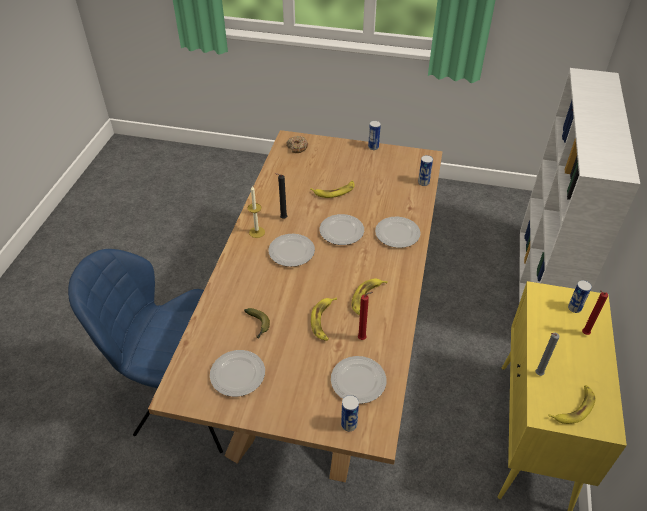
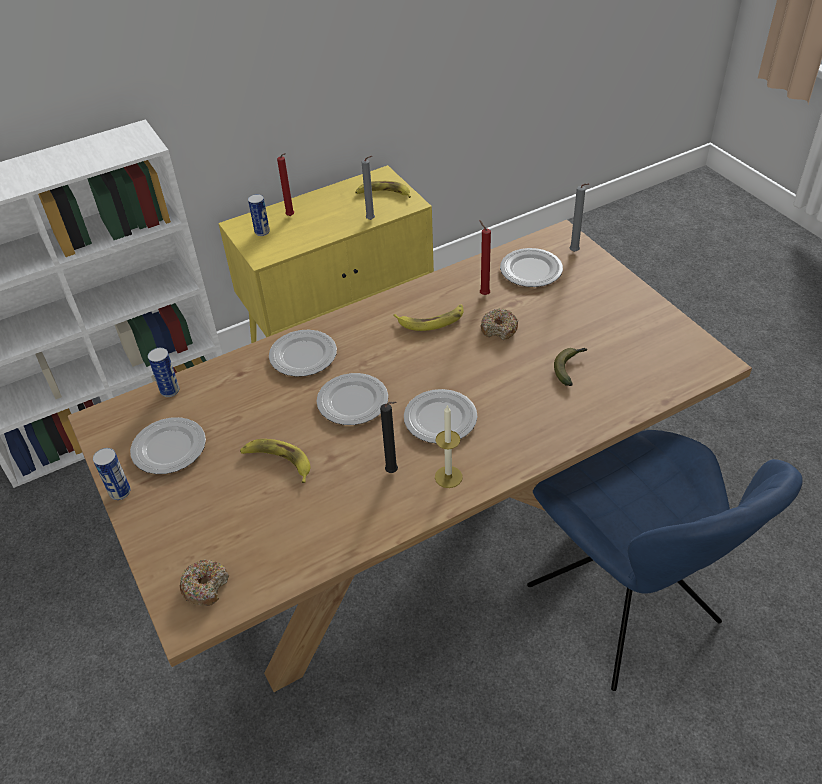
camera: 130 degrees left, 0 degrees up
(237, 374) = (635, 340): plate -> plate (168, 449)
(324, 321) = (499, 329): banana -> donut
(349, 424) = (575, 252): can -> grey candle

